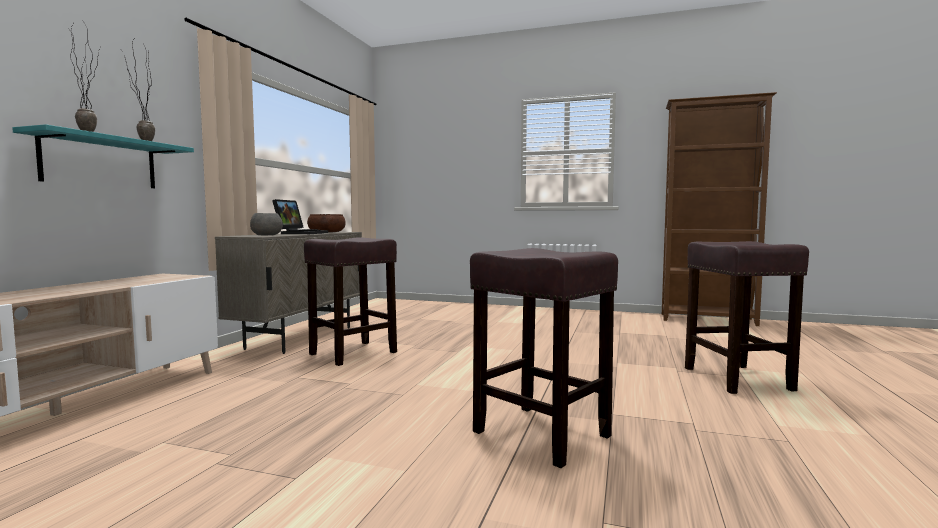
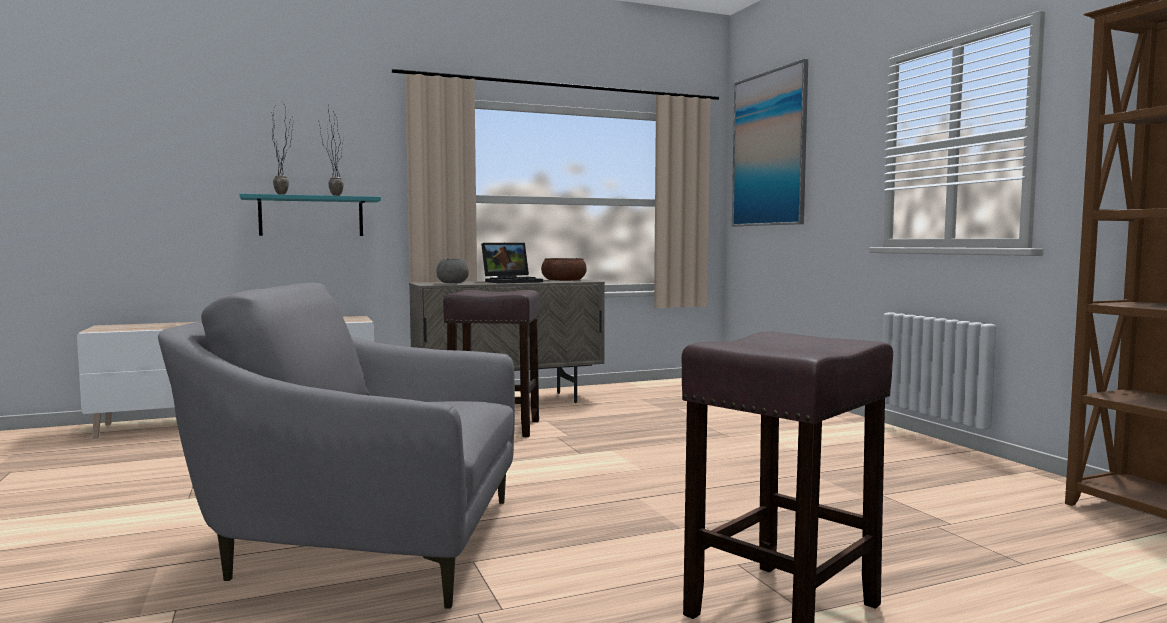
camera: 50 degrees right, 0 degrees up
(418, 144) = (769, 149): none -> picture
(539, 433) = (364, 543): brown stool -> grey armchair

